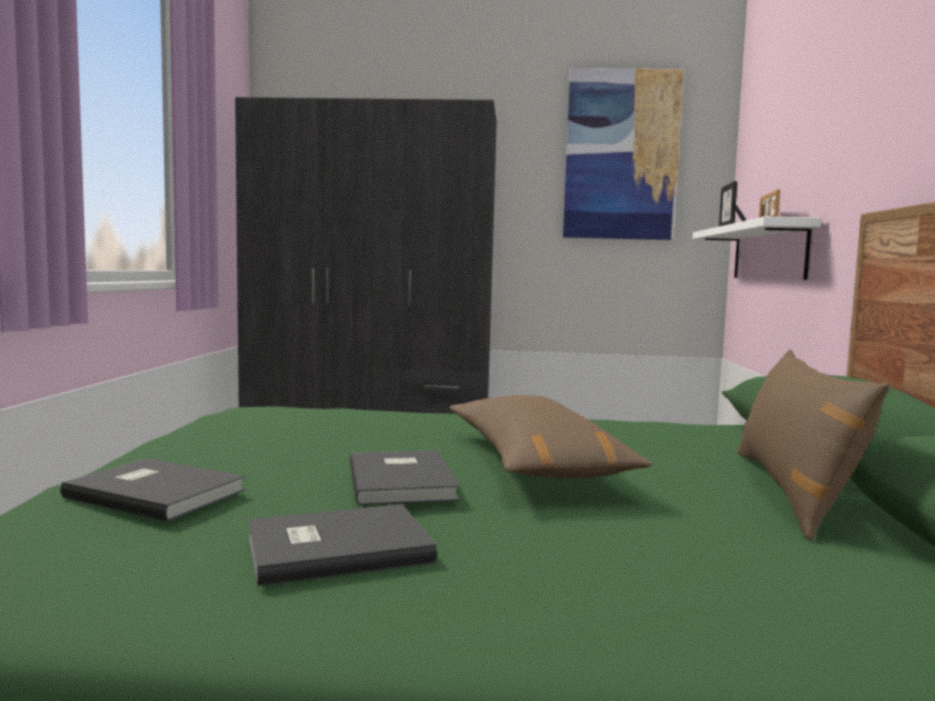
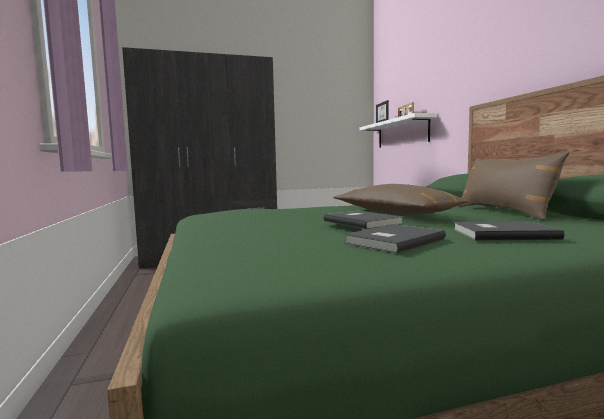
camera: 20 degrees left, 0 degrees up
(157, 492) = (257, 237): grey book -> grey book (501, 233)
(621, 155) = (324, 90): picture -> none

